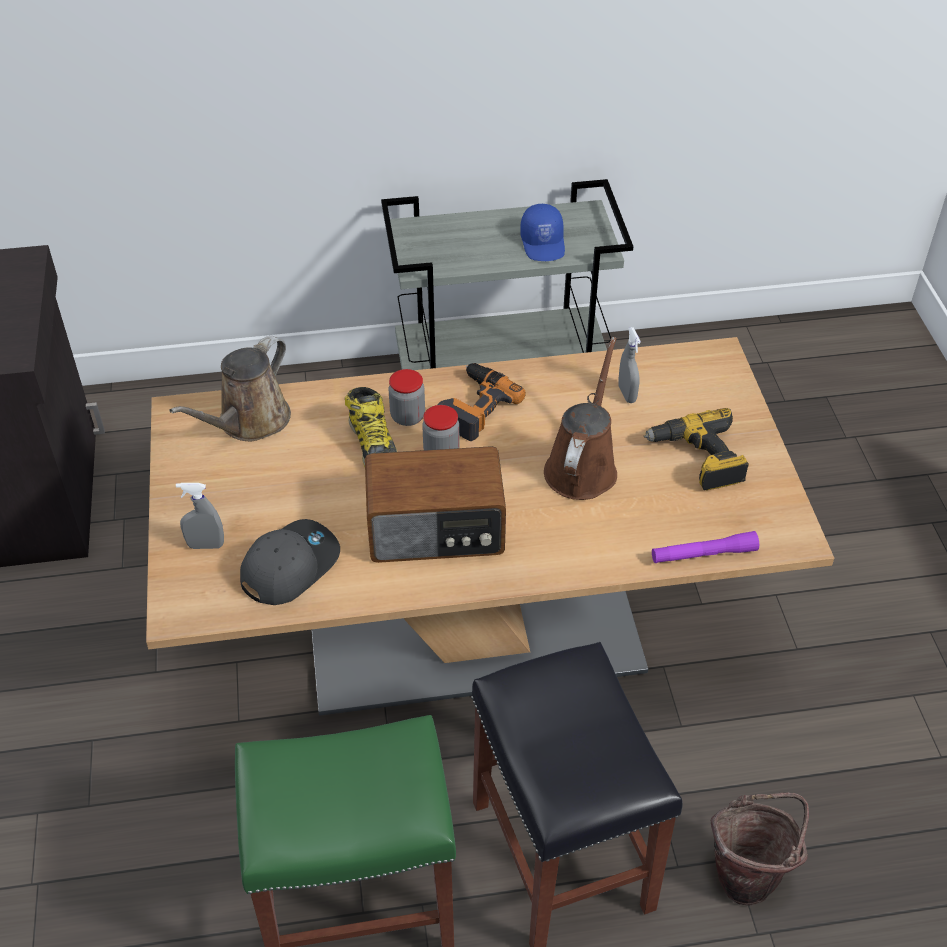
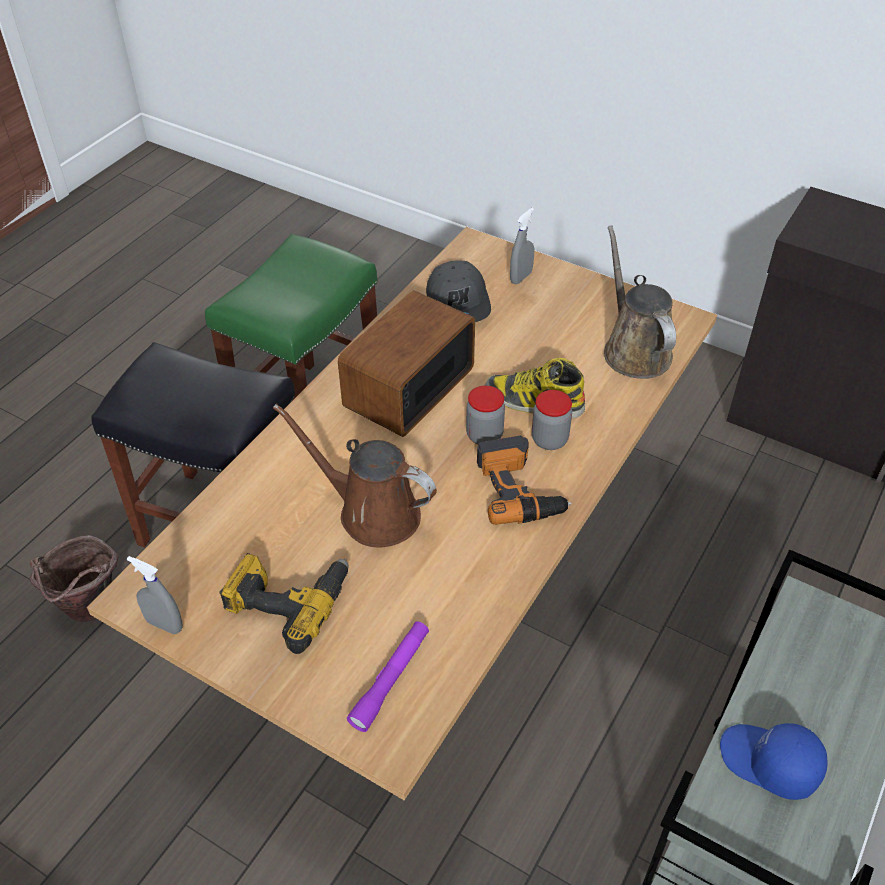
camera: 130 degrees right, 0 degrees up
(582, 467) = (372, 512): brown watering can -> brown watering can turned 150 degrees clockwise
(627, 394) = (421, 612): grey spray bottle -> grey spray bottle (164, 625)
(703, 554) = (199, 521): purple flashlight -> purple flashlight (390, 680)

